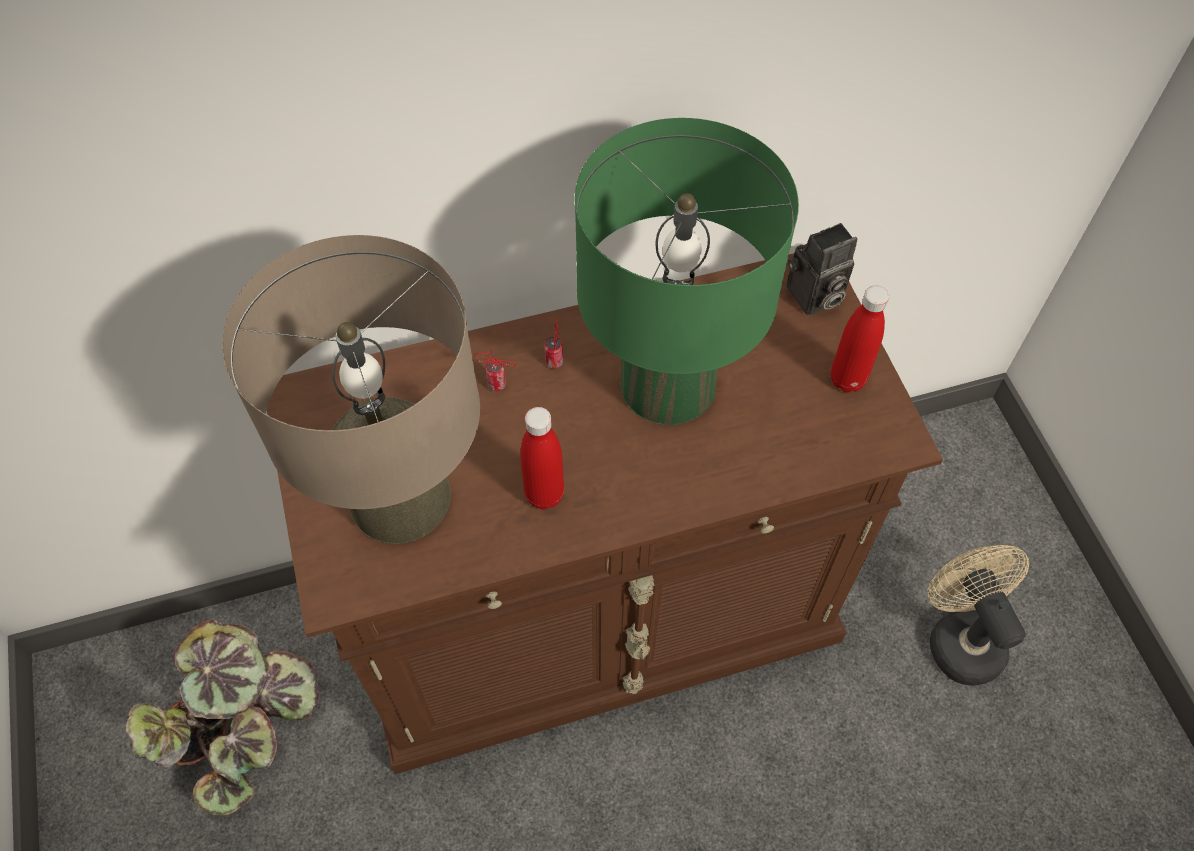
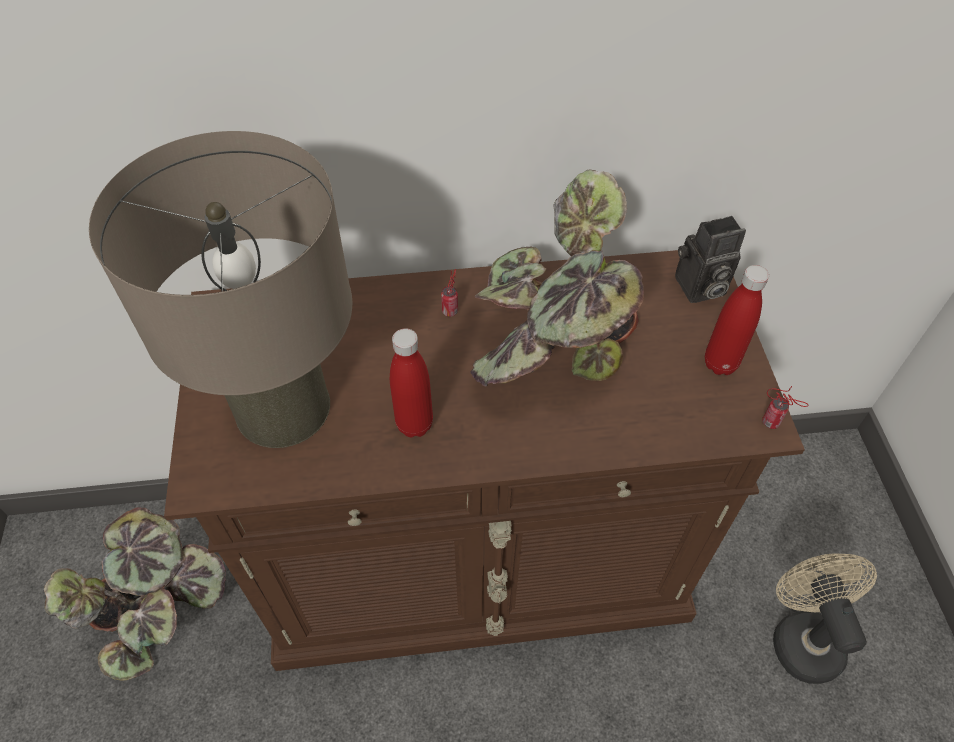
camera: 10 degrees right, 5 degrees down
(499, 385) = (396, 324): can -> can (773, 423)
(668, 384) = (549, 344): green table lamp -> potted plant

